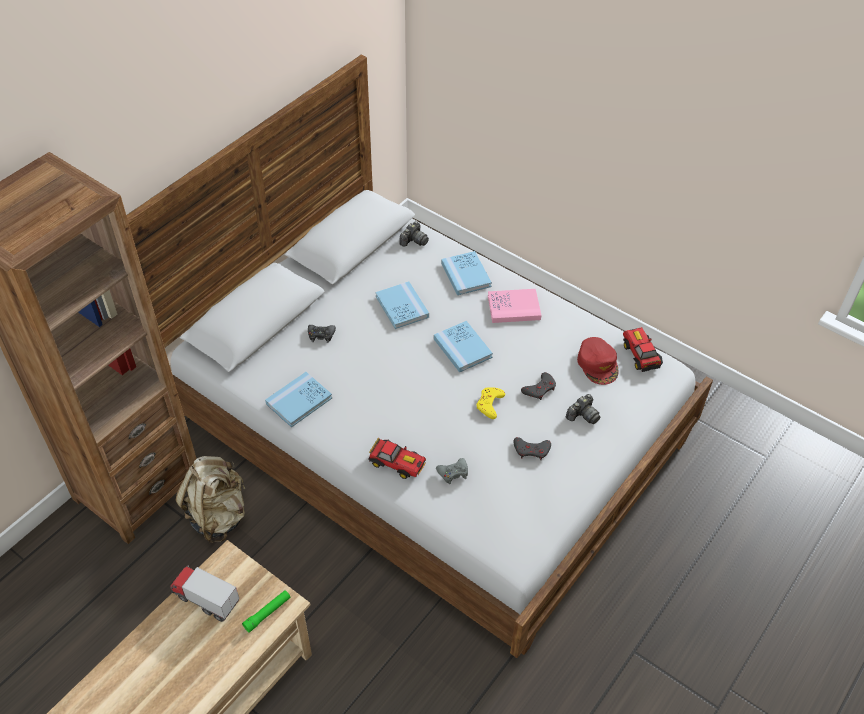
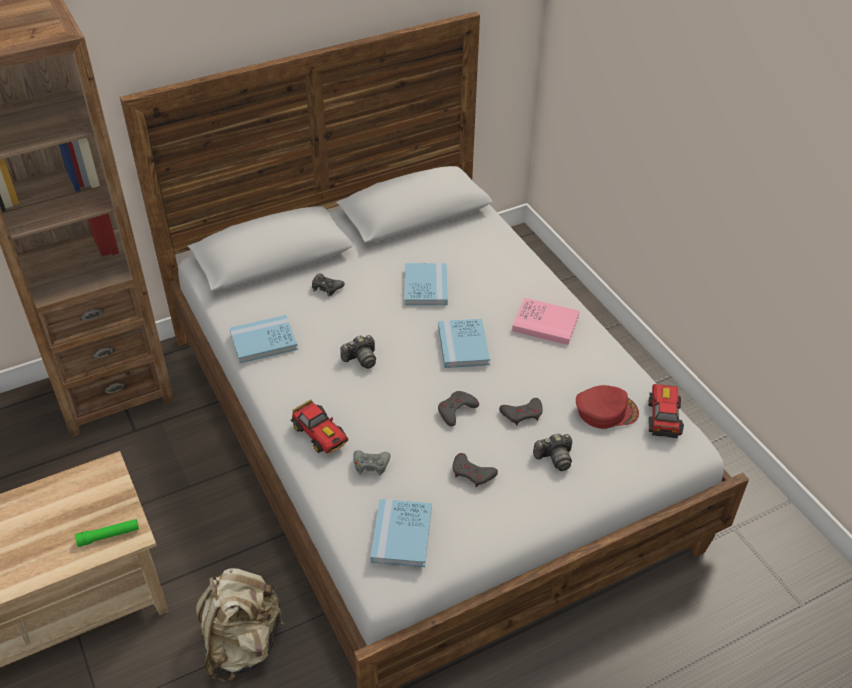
camera: 25 degrees right, 5 degrees down
(206, 599) = (62, 499): toy truck -> none
(218, 515) = (167, 441): beige backpack -> beige backpack (242, 644)
(414, 241) = (479, 228): camera -> camera (361, 359)
(466, 275) = (513, 276): blue book -> blue book (401, 534)
(489, 404) = (456, 410): yellow game controller -> grey game controller
(598, 364) = (606, 411): red cap -> red cap turned 105 degrees counterclockwise

